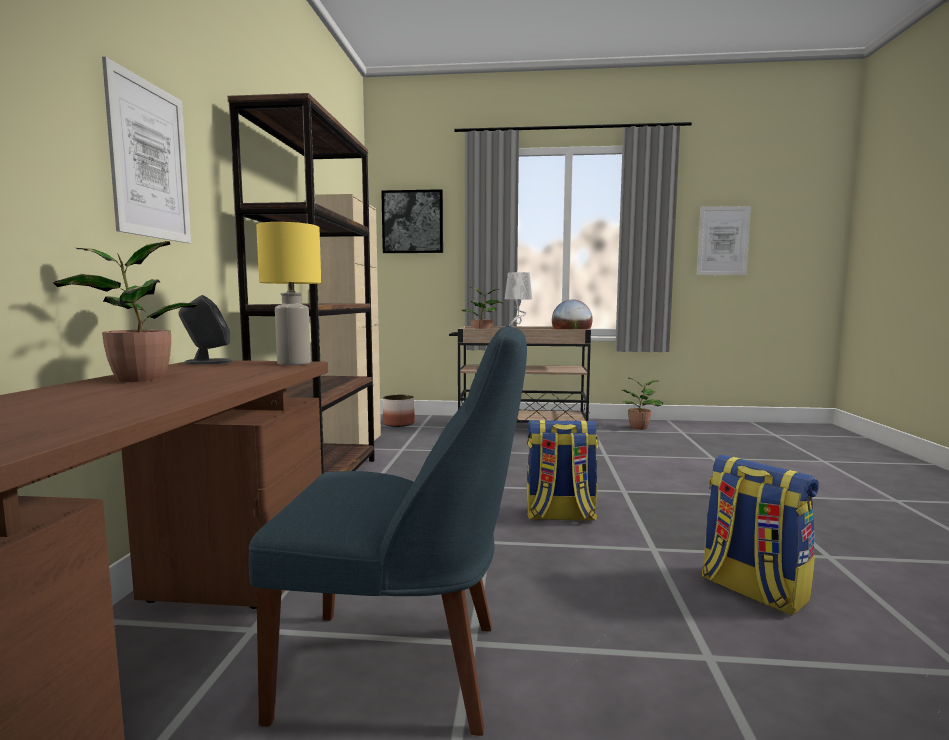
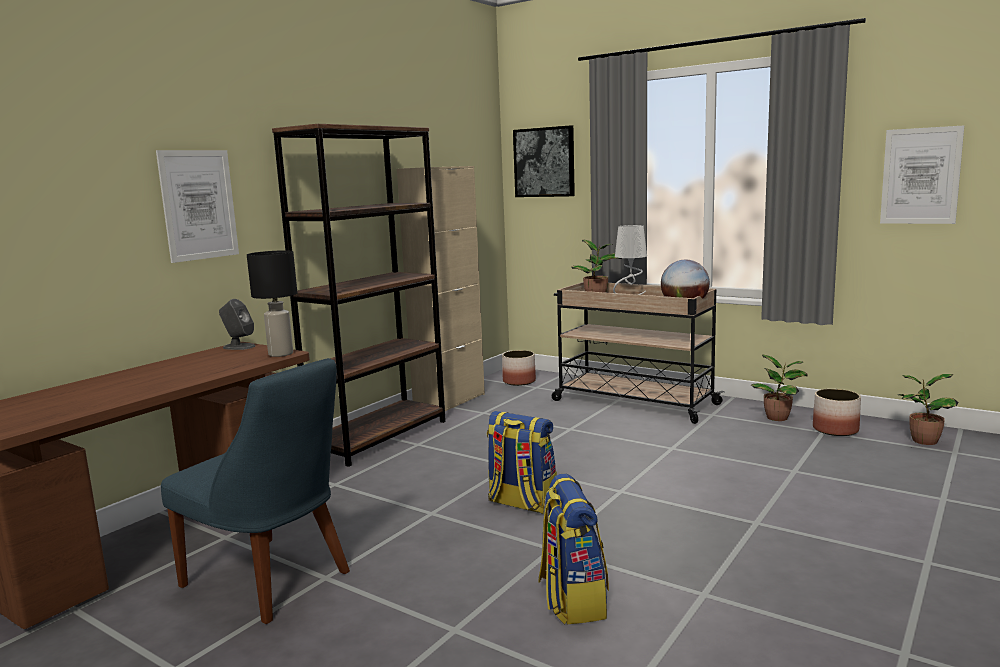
camera: 30 degrees right, 5 degrees up
(137, 379) = (166, 367): potted plant -> potted plant (922, 441)
(294, 364) = (281, 354): yellow table lamp -> black table lamp
(687, 430) = (835, 430): none -> planter

